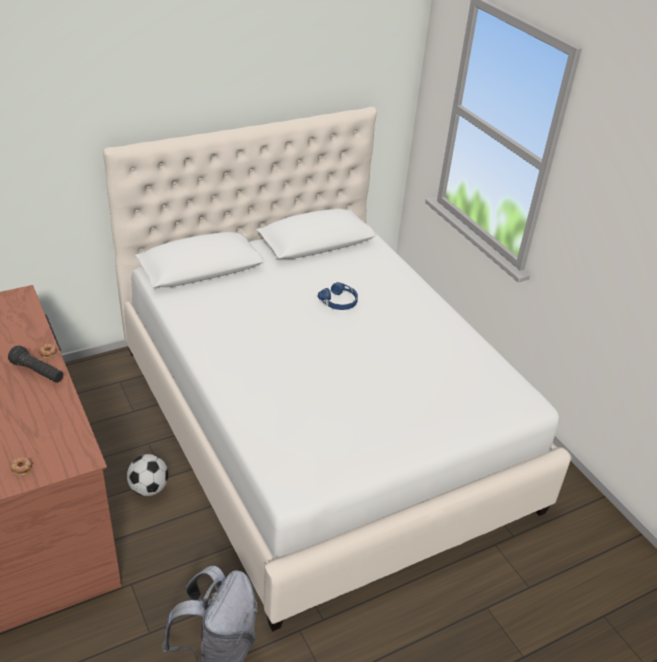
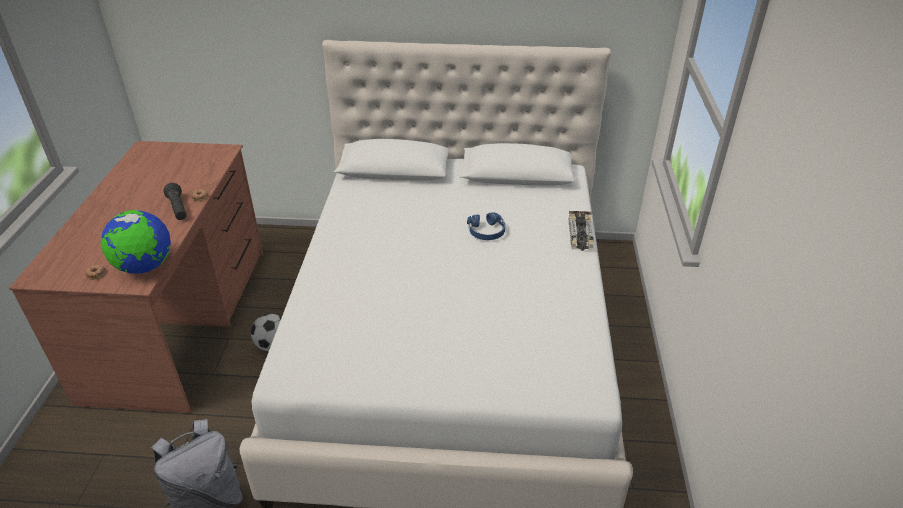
camera: 35 degrees right, 0 degrees up
(70, 441) = (145, 267): none -> globe
(415, 282) = (580, 235): none -> toy car

